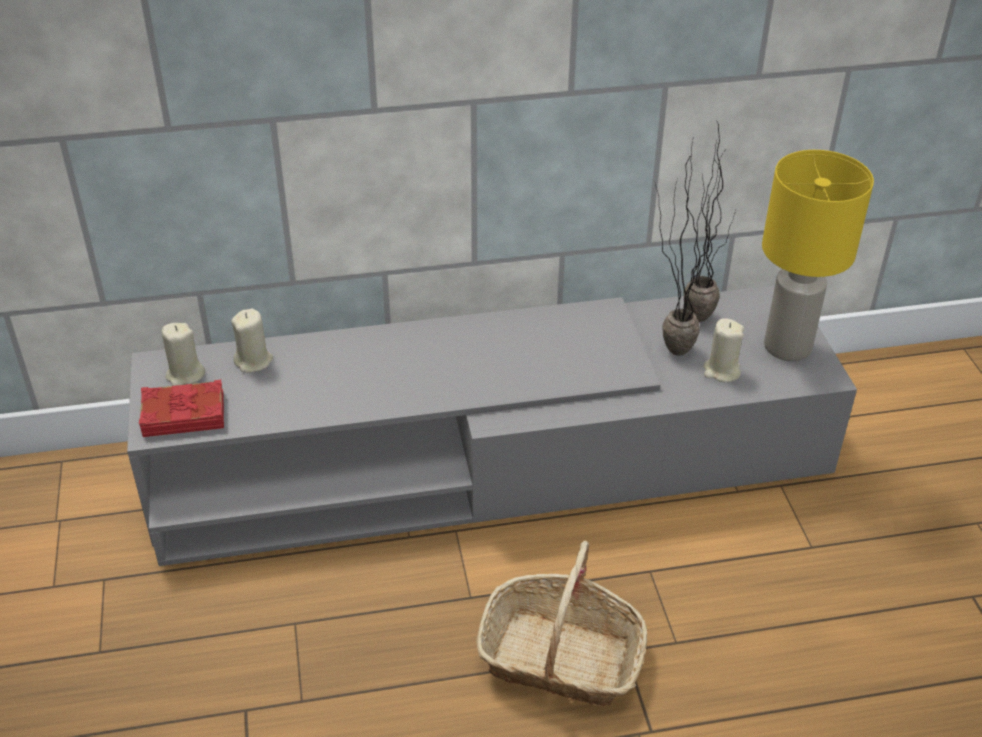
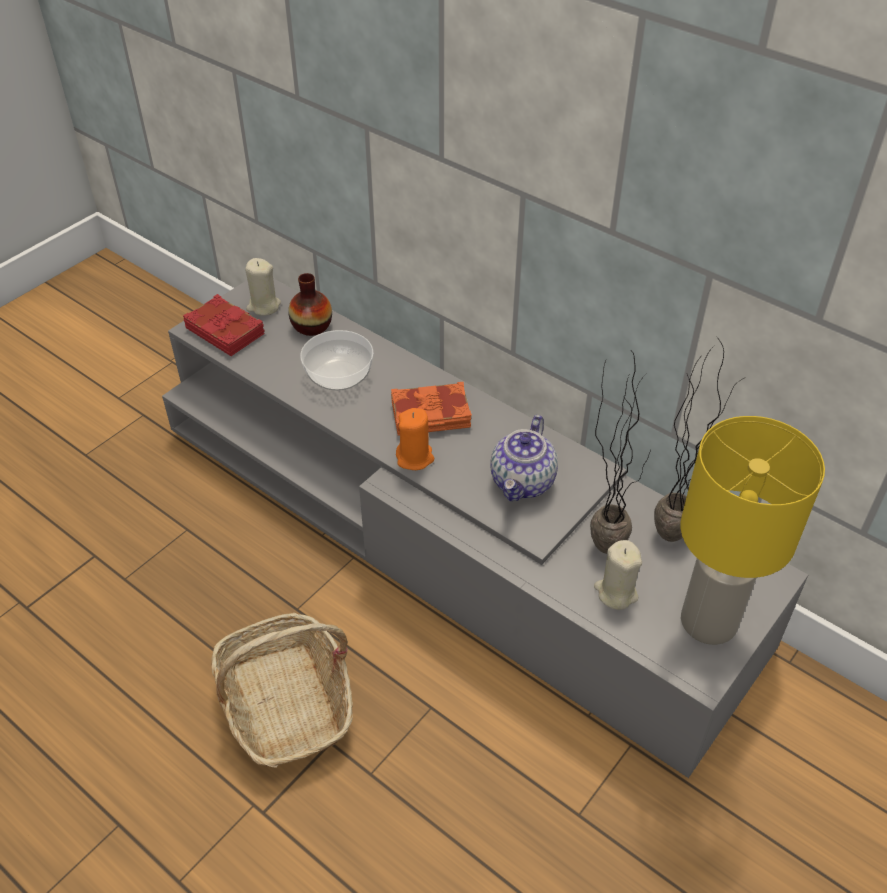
camera: 50 degrees right, 5 degrees up
(254, 361) = (312, 326): beige candle -> vase
(338, 378) = (340, 375): none -> bowl
(451, 355) = (431, 415): none -> orange book
(486, 389) = (415, 458): none -> orange candle
(577, 350) = (523, 482): none -> teapot

